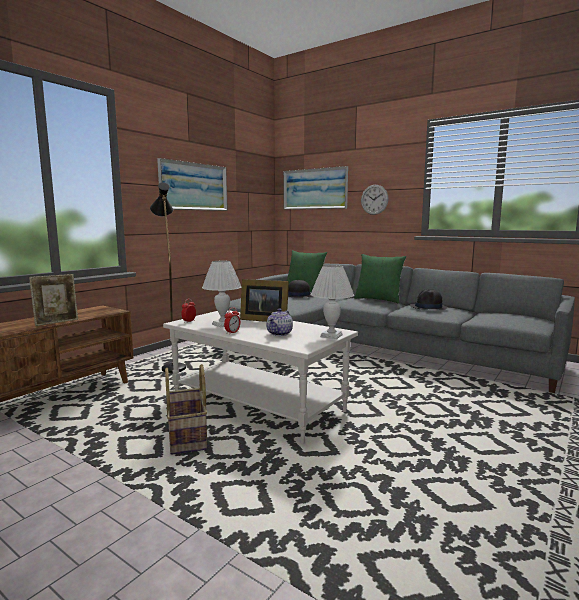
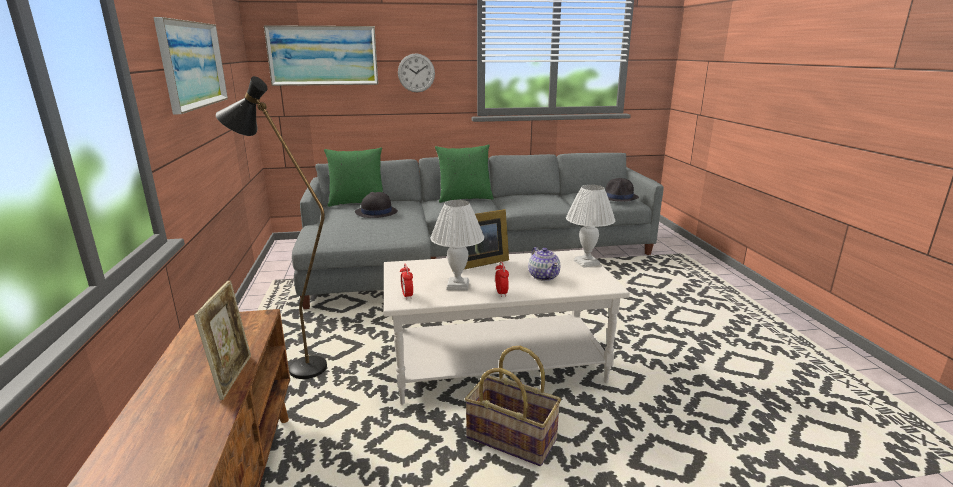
camera: 45 degrees left, 10 degrees up
(428, 307) = (531, 199): black hat -> black hat (619, 197)

